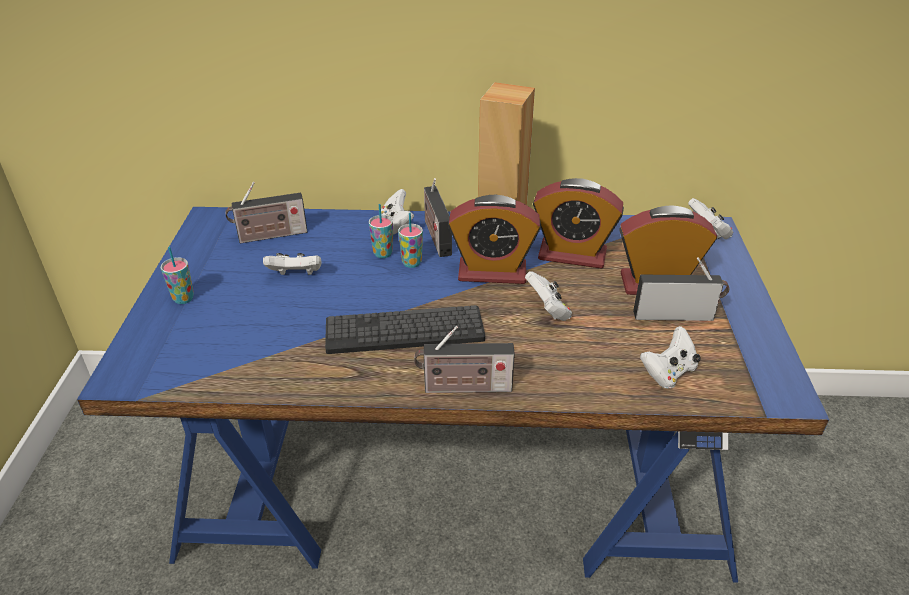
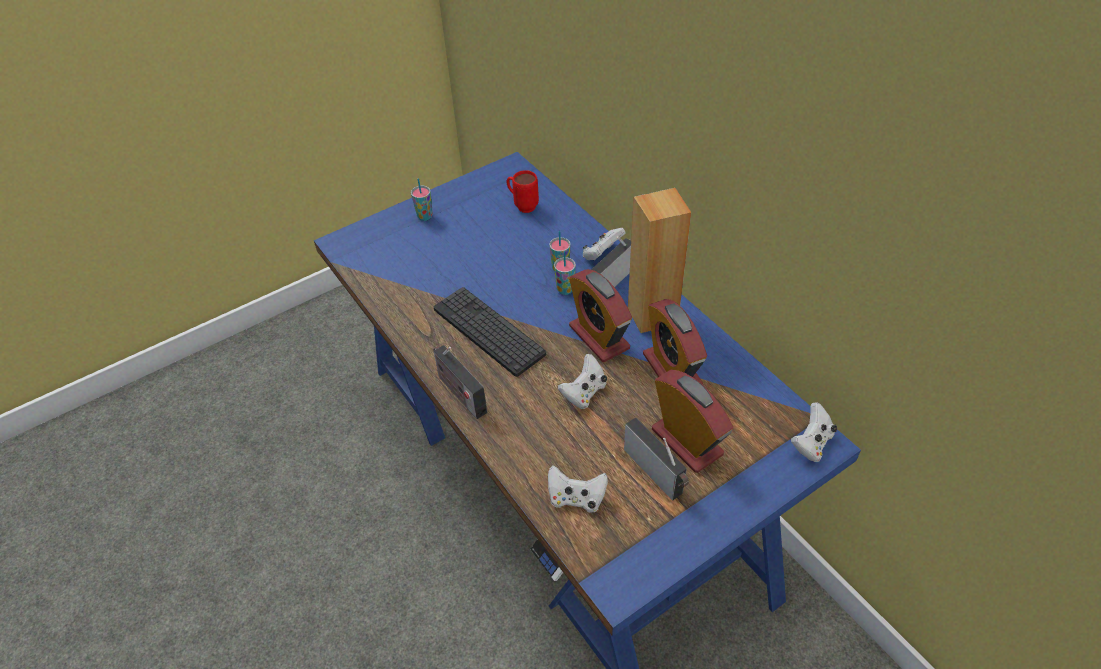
camera: 55 degrees right, 10 degrees up
(269, 236) = (522, 205): radio -> red mug
(296, 275) = (494, 246): white game controller -> none

